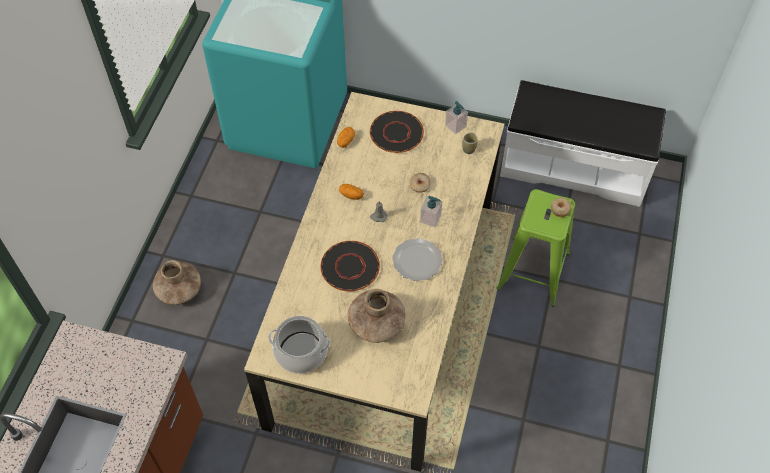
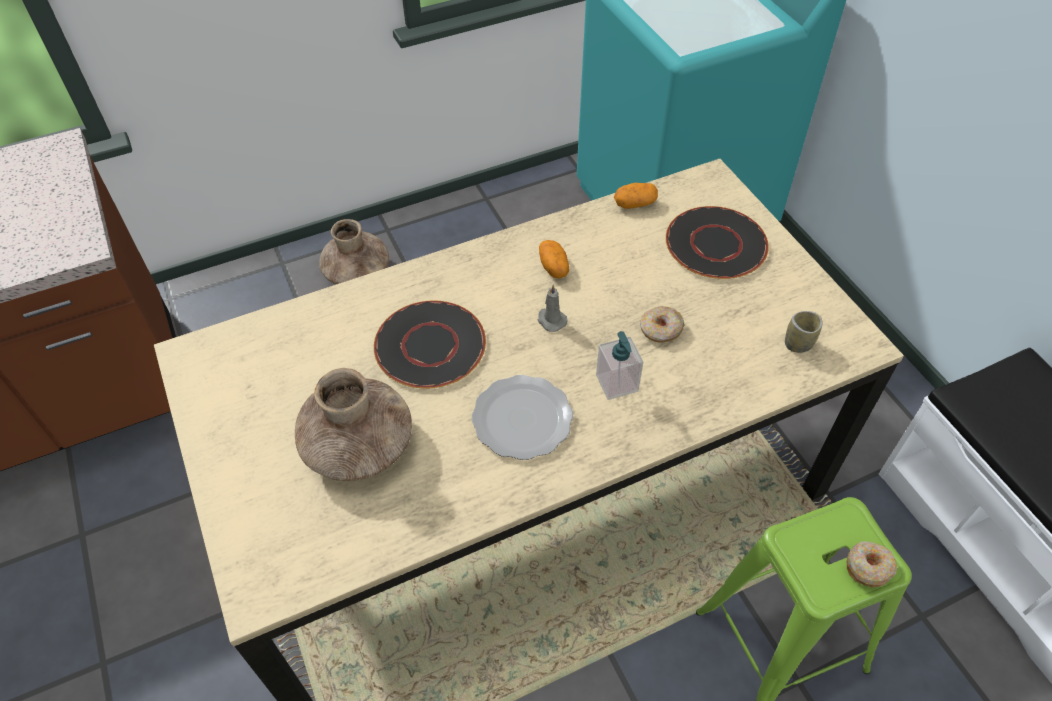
camera: 50 degrees right, 5 degrees down
(301, 352) = (230, 388): cooking pot -> none
(455, 126) = (816, 300): soap dispenser -> none

